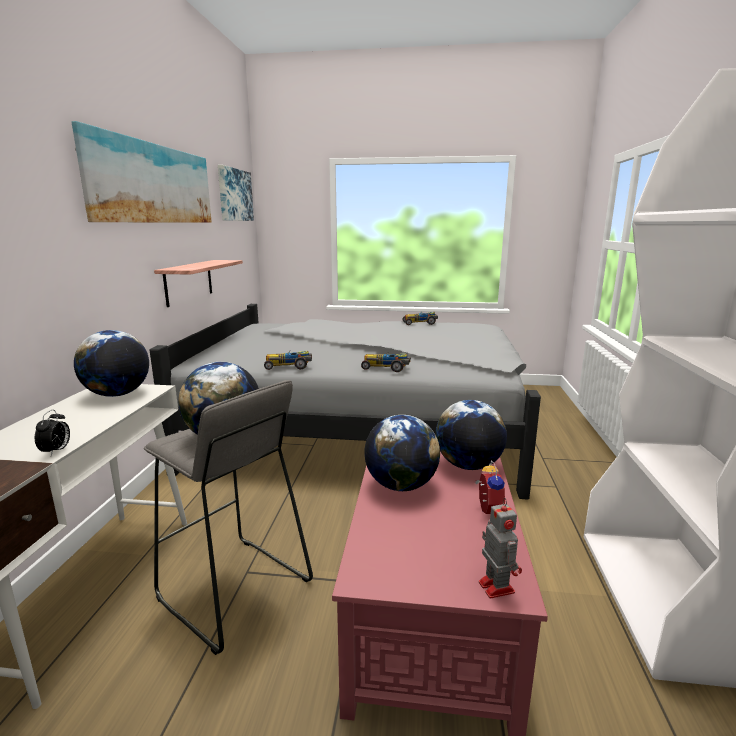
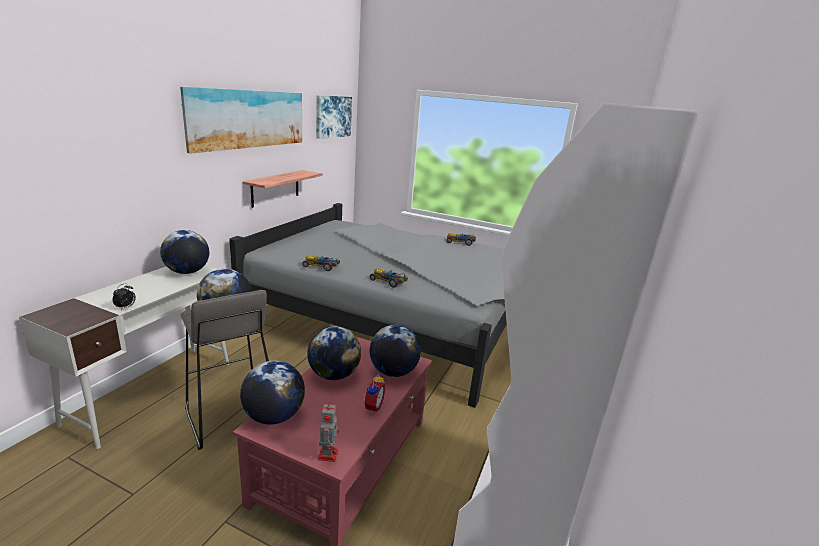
camera: 15 degrees right, 5 degrees up
(373, 557) = (273, 416): none -> globe

